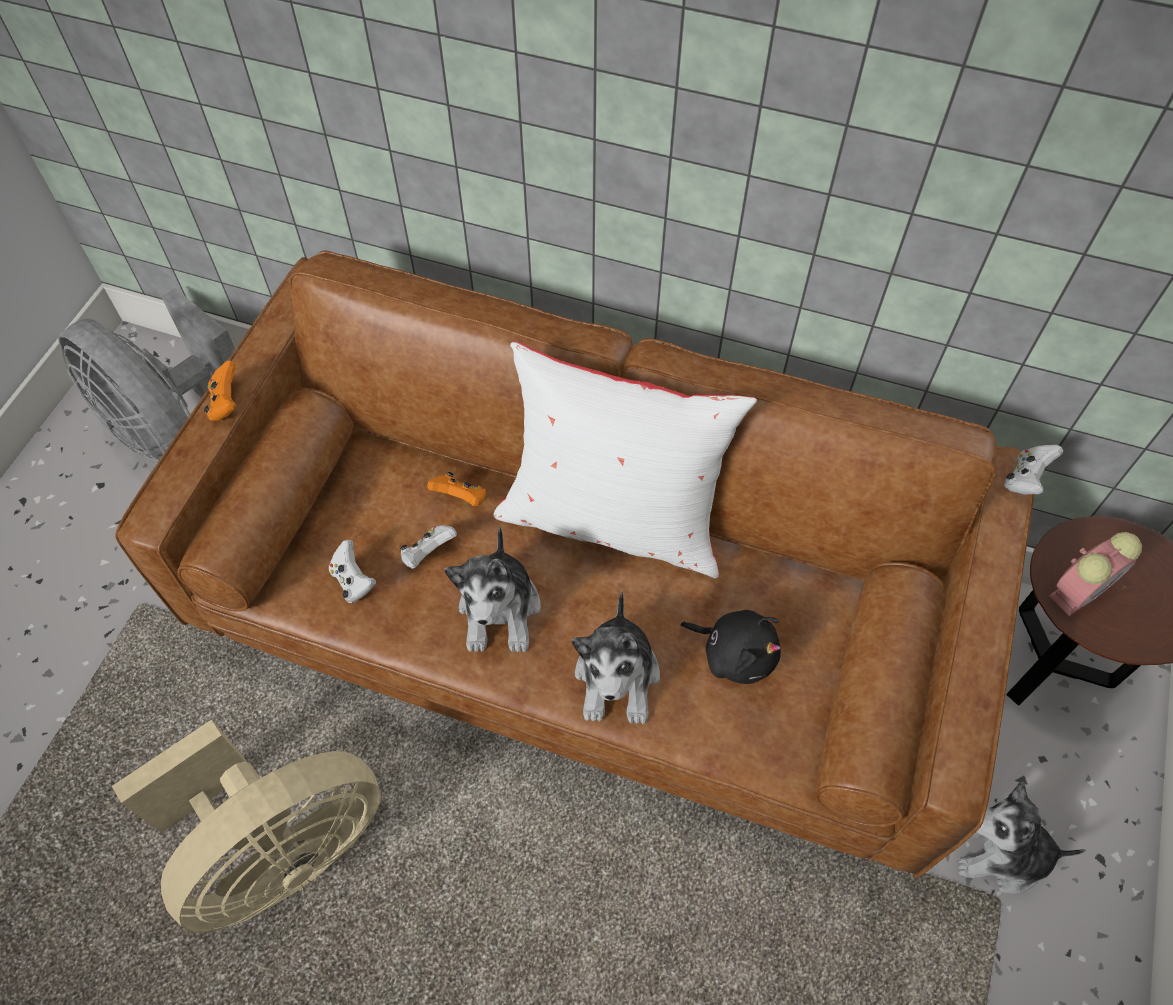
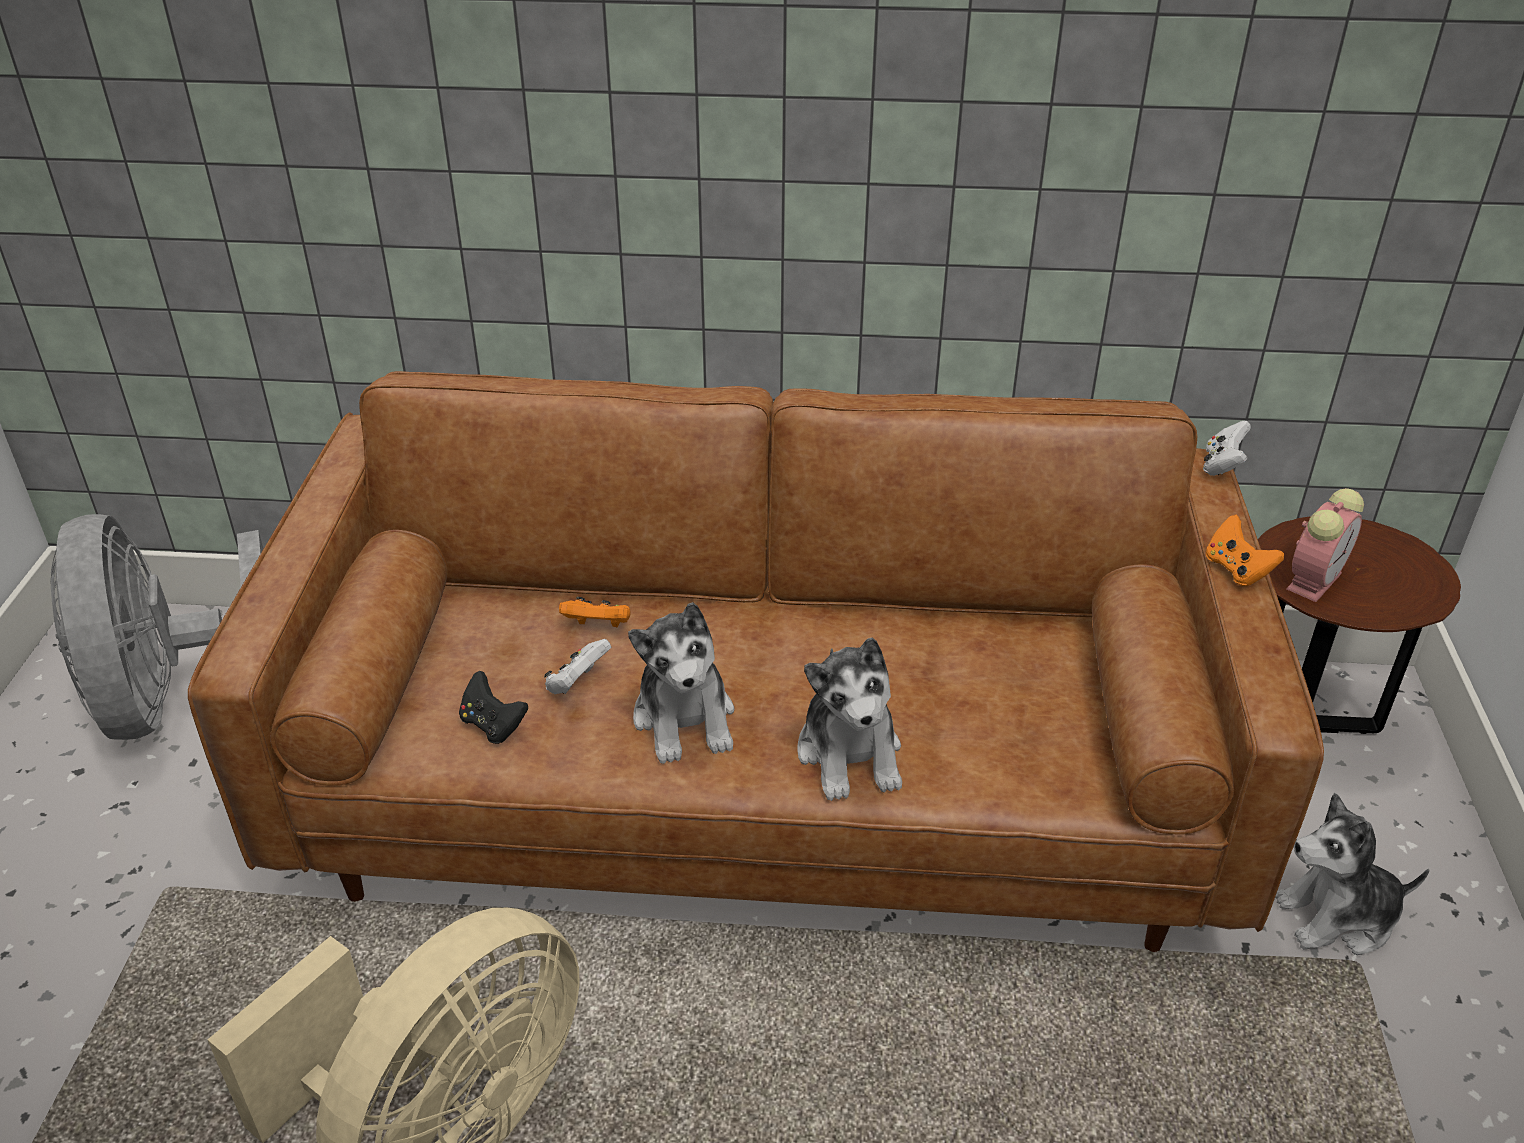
camera: 15 degrees left, 20 degrees down
(177, 432) = (174, 697): grey fan -> grey fan turned 45 degrees clockwise
(226, 403) = (299, 545): orange game controller -> orange game controller (1236, 569)
(353, 581) = (493, 725): white game controller -> black game controller
(613, 519) = (786, 614): white pillow -> none
(735, 653) = (975, 707): black plush toy -> none

